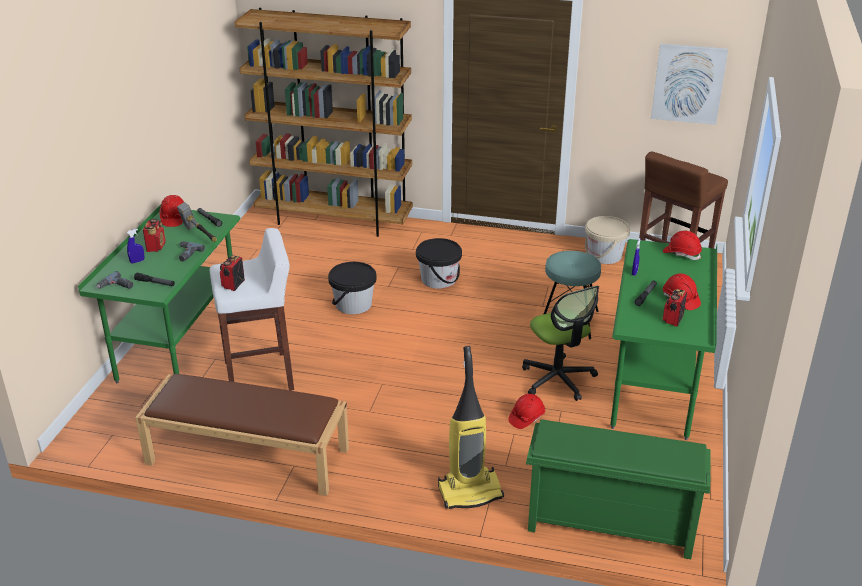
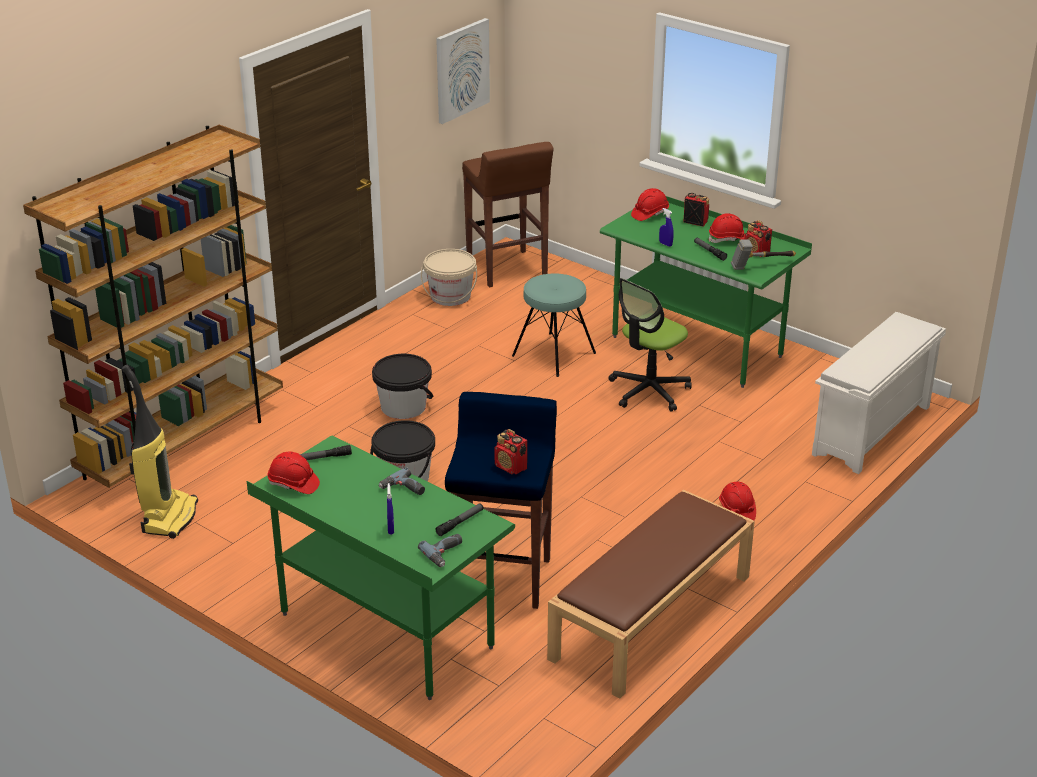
camera: 65 degrees left, 0 degrees up
(156, 247) = (362, 509): radio -> radio (695, 221)
(199, 235) = (362, 472): hammer -> hammer (761, 266)
(260, 376) = (502, 578): white stool -> blue stool
(470, 492) = (789, 489): vacuum cleaner -> vacuum cleaner (169, 517)
(526, 418) = (698, 427): red hard hat -> red hard hat (736, 511)
(558, 379) = (649, 391): office chair -> office chair turned 135 degrees clockwise
(608, 526) = (871, 431): green shoe rack -> white shoe rack

